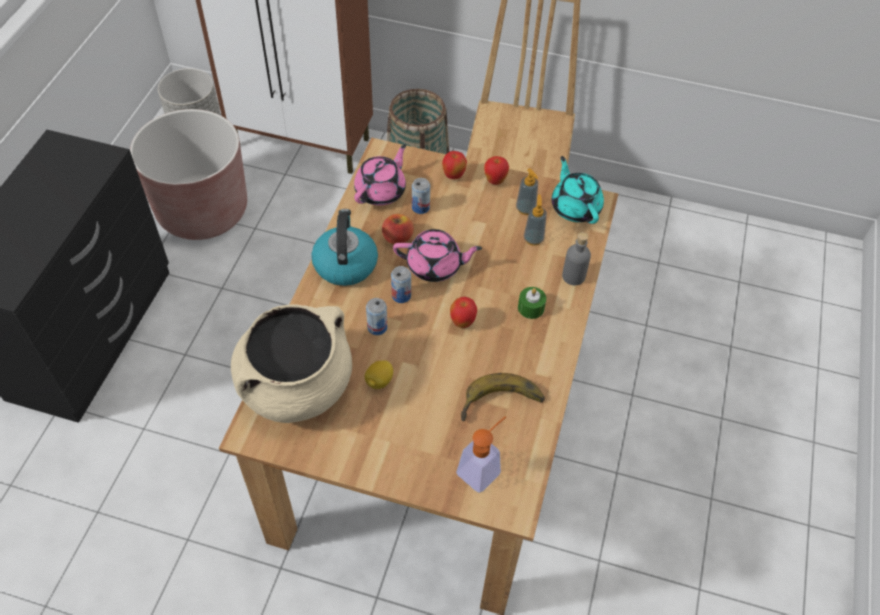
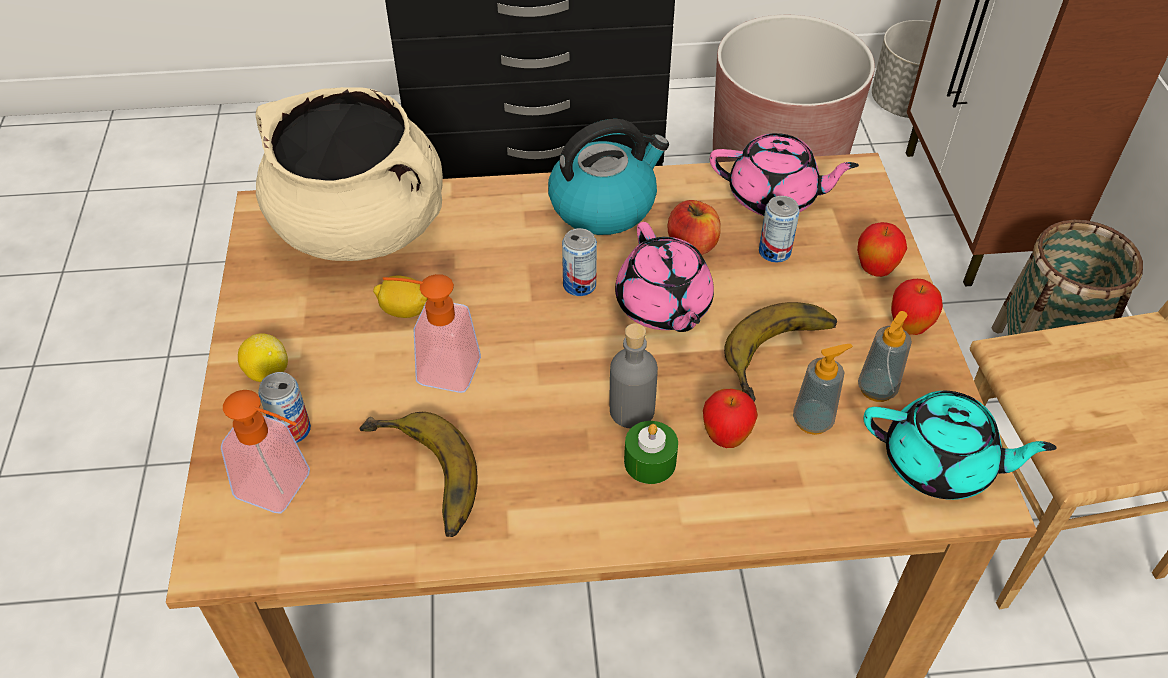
camera: 70 degrees right, 5 degrees down
(377, 327) = (503, 277): can -> can (292, 430)
(394, 460) = (267, 372): none -> lemon
(430, 377) = (437, 368): none -> soap dispenser
(462, 323) = (566, 376): apple -> apple (725, 438)
(492, 233) = (785, 358): none -> banana
(573, 276) = (763, 508): grey bottle -> grey bottle (631, 411)
(575, 207) = (940, 465): turquoise teapot -> turquoise teapot turned 60 degrees clockwise

